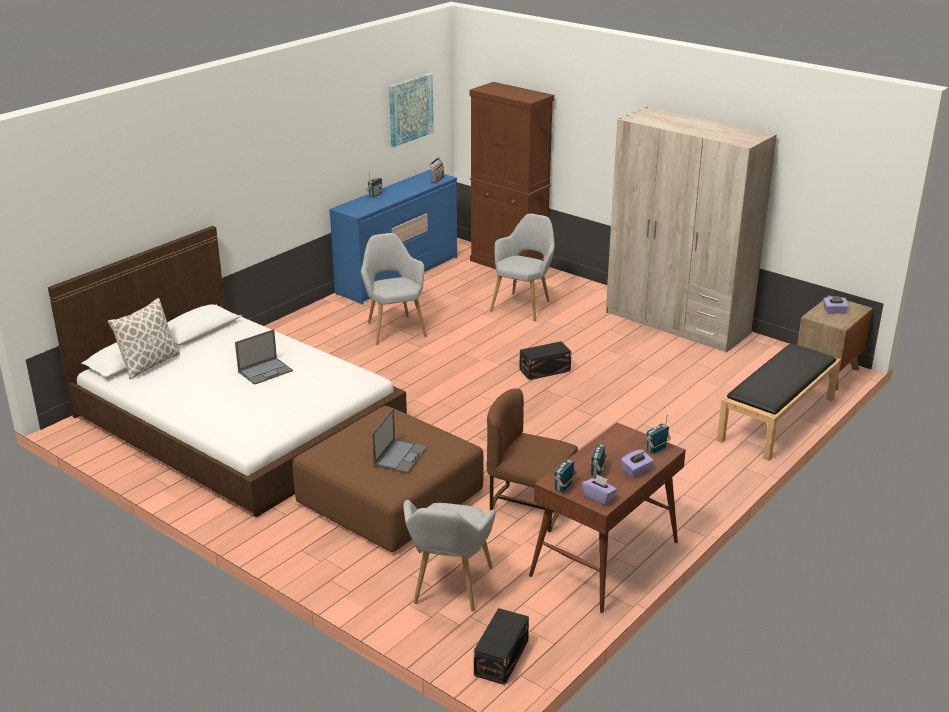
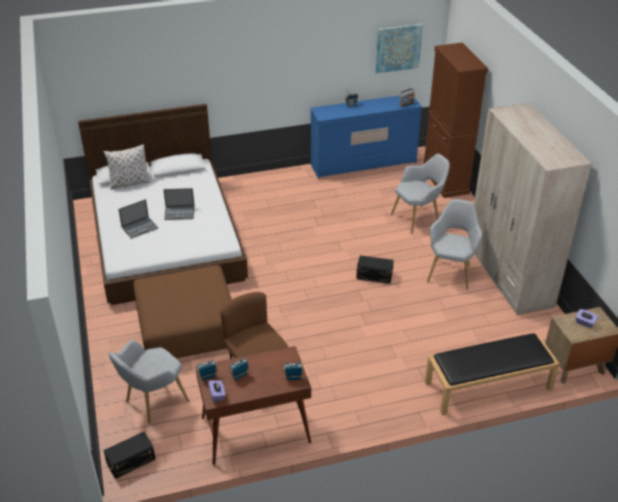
camera: 35 degrees right, 10 degrees up
(394, 328) = (317, 204): grey armchair -> grey armchair (450, 271)
(400, 456) = (183, 305): laptop -> laptop (140, 227)
(636, 471) = (261, 387): purple tissue box -> none

